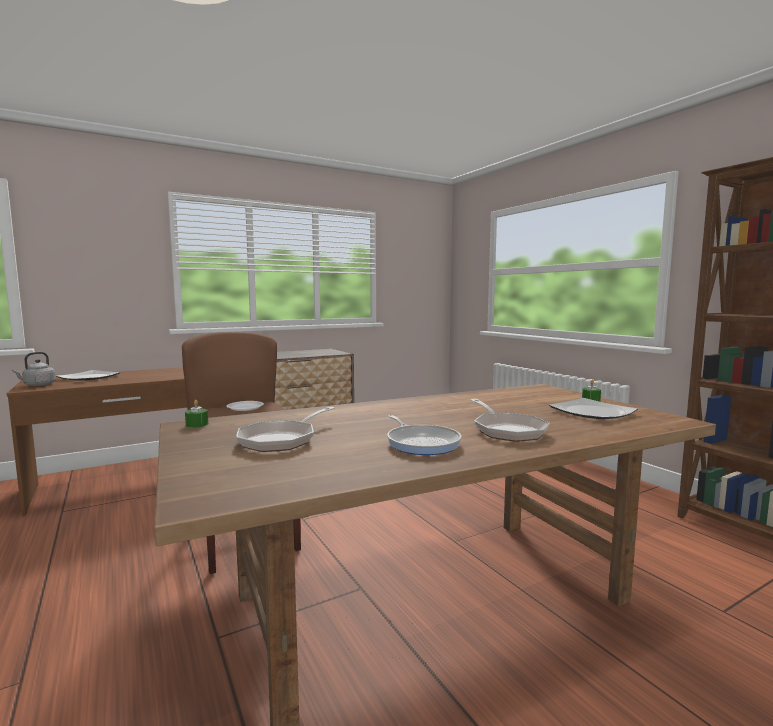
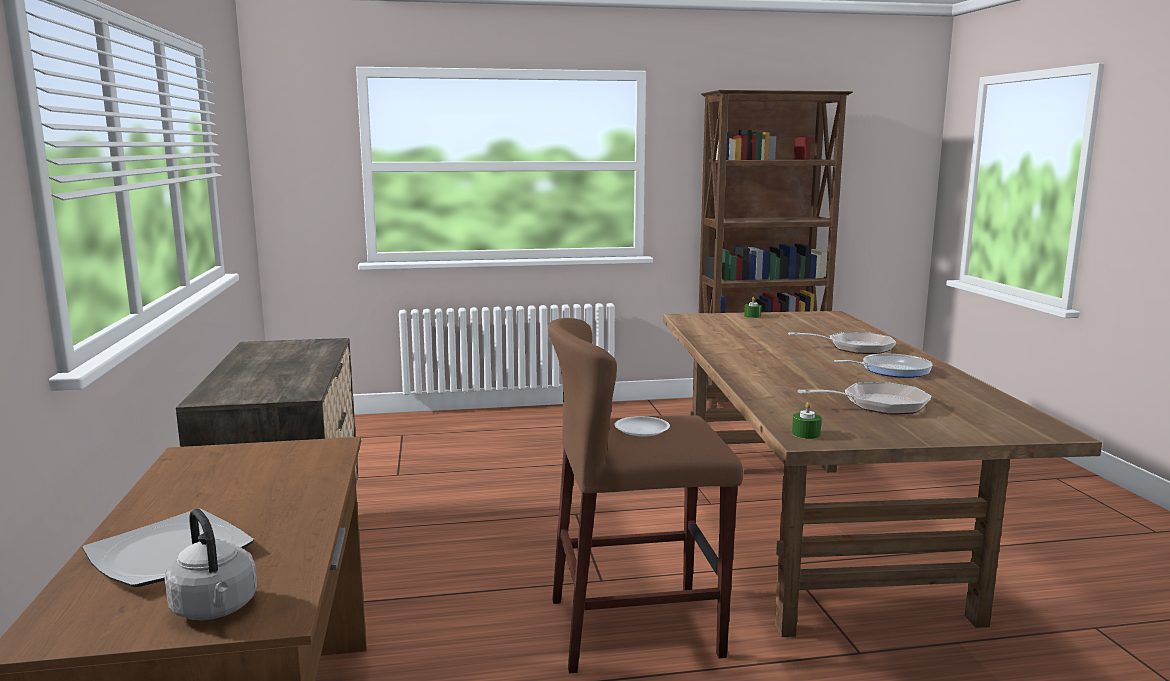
camera: 70 degrees left, 5 degrees up
(282, 439) = (878, 405): frying pan -> frying pan turned 60 degrees counterclockwise
(592, 412) = (800, 323): plate -> none

